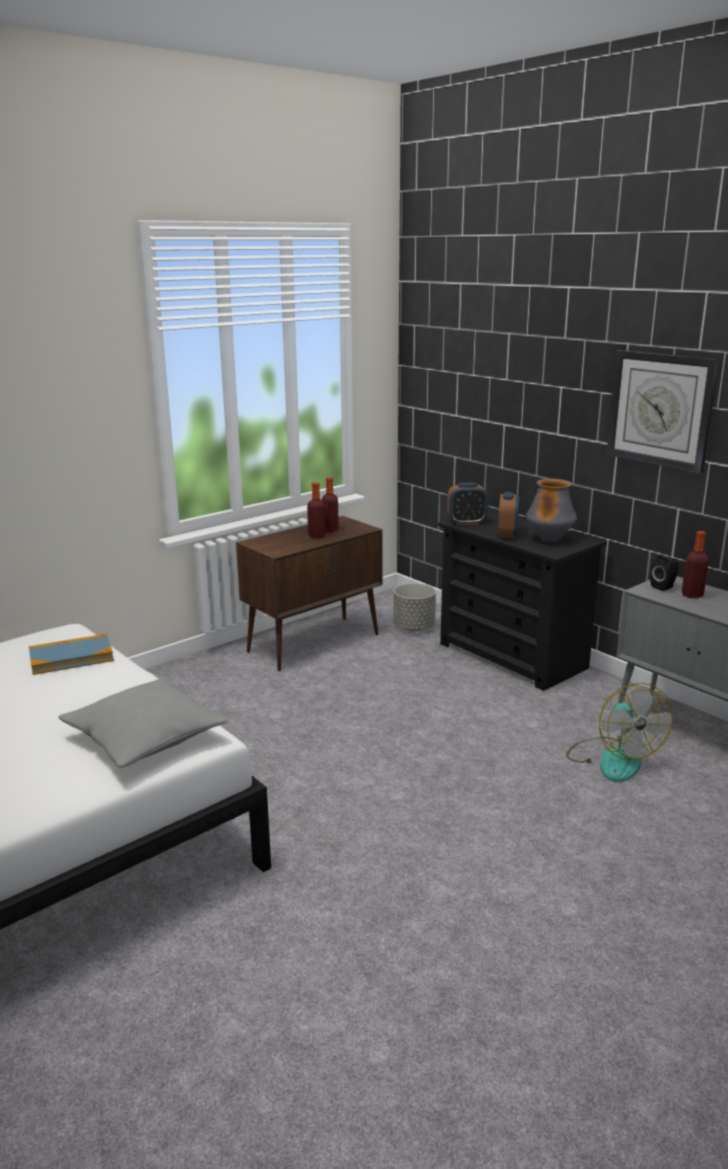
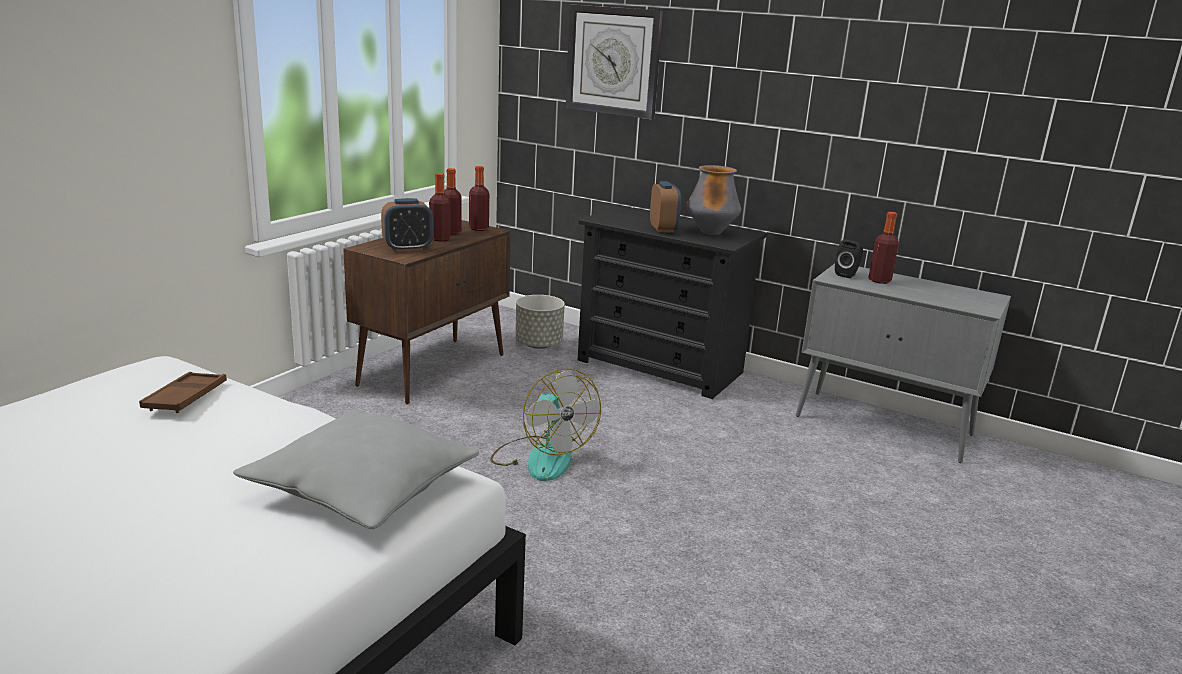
camera: 20 degrees left, 0 degrees up
(71, 657) = (185, 398): book -> brown tray
(356, 527) = (479, 229): none -> bottle
(466, 522) = (610, 219): alarm clock -> alarm clock (407, 248)
(613, 758) = (821, 460): fan -> fan (541, 457)
(661, 409) = (833, 86): wall clock -> wall clock (613, 61)

